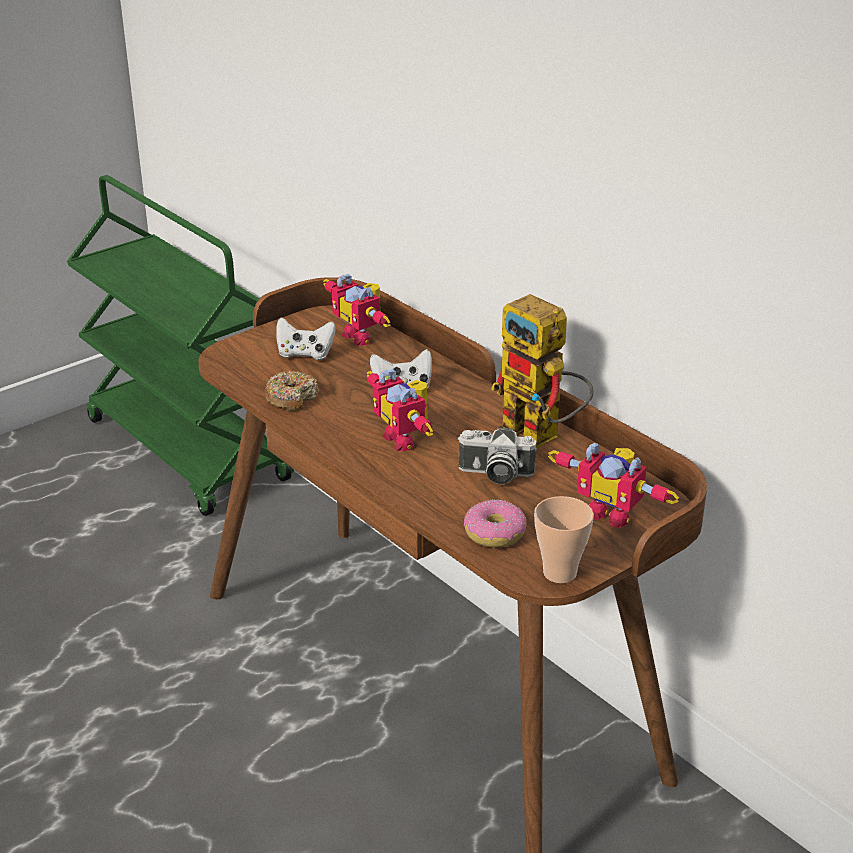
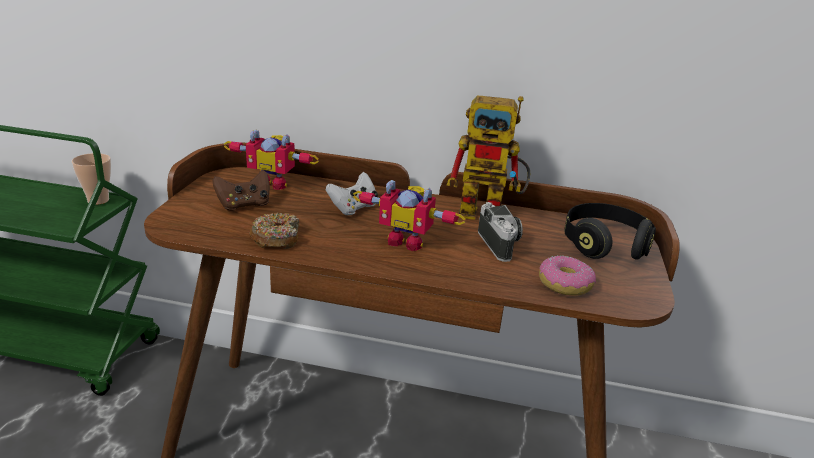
camera: 40 degrees left, 5 degrees down
(305, 354) = (244, 205): white game controller -> brown game controller
(495, 474) = (501, 245): camera -> camera turned 75 degrees counterclockwise
(559, 573) = (643, 295): cup -> cup (98, 200)
(611, 513) = (604, 245): toy robot -> black headphones

